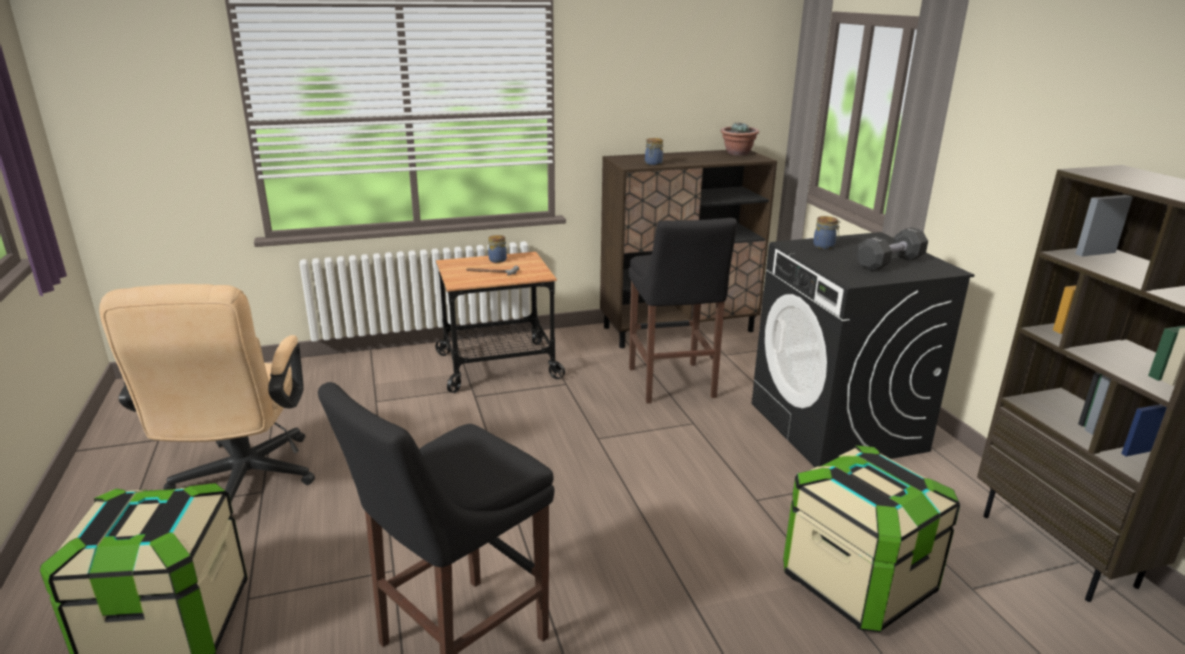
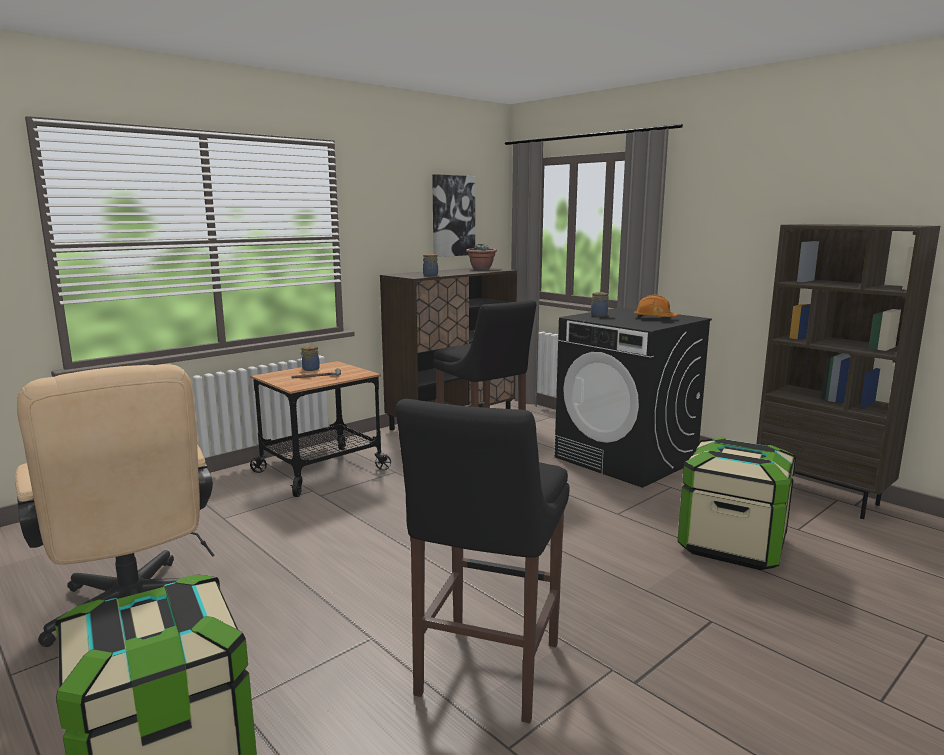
camera: 25 degrees left, 10 degrees down
(711, 85) = (452, 216): none -> picture
(889, 263) = (654, 318): black dumbbell -> orange hard hat

